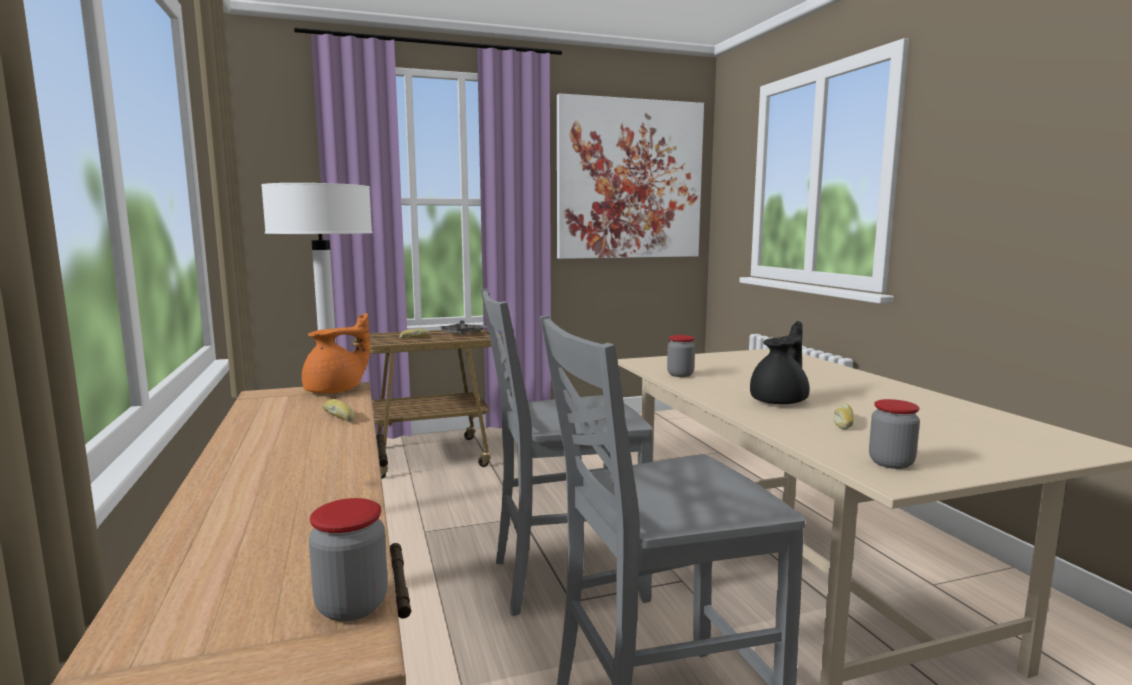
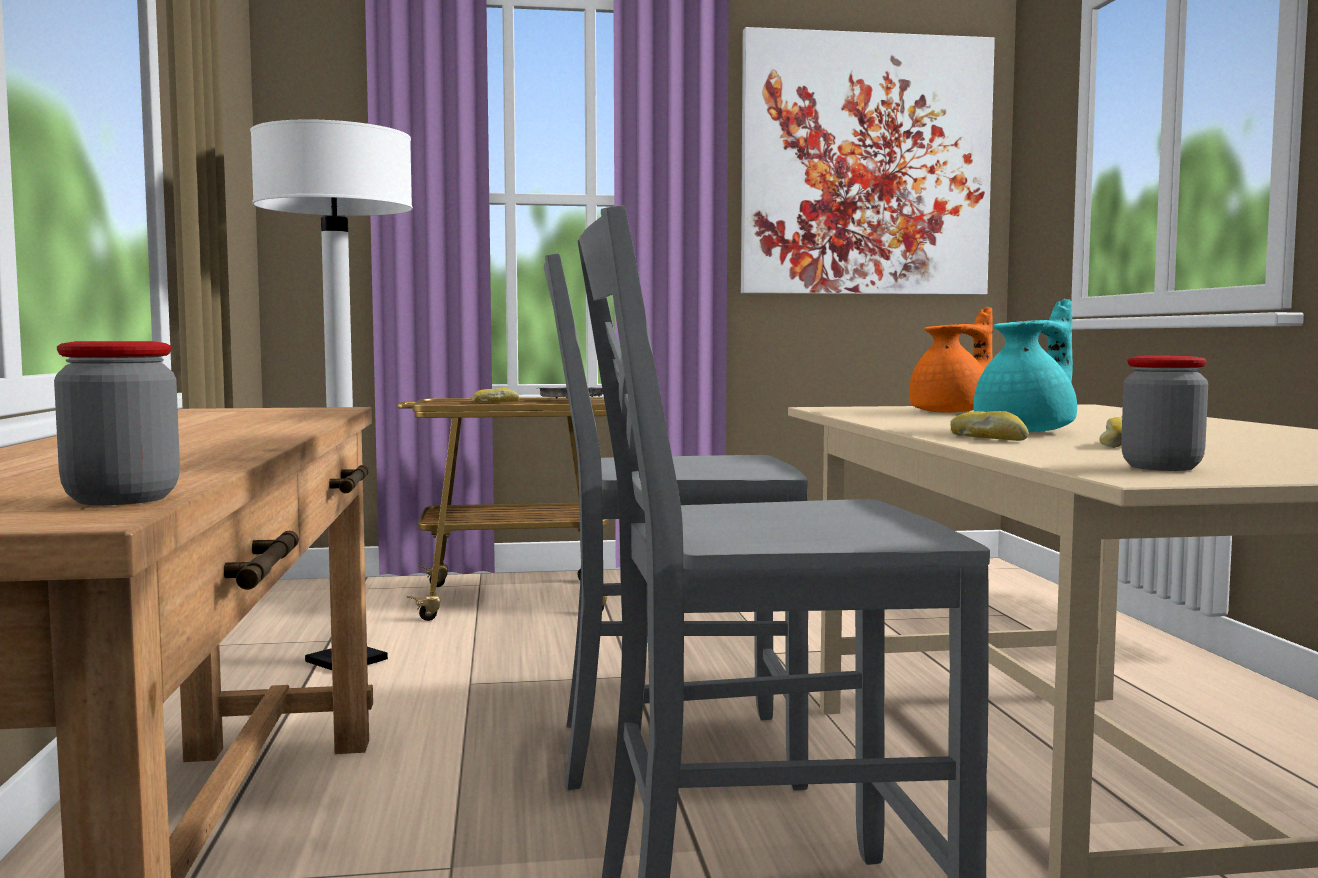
camera: 10 degrees right, 5 degrees down
(336, 390) = (314, 409): orange teapot -> orange teapot (952, 412)
(340, 417) = (292, 420): bread -> bread (989, 438)
(680, 374) = (880, 415): jar -> none
(780, 401) = (1028, 431): black teapot -> turquoise teapot

